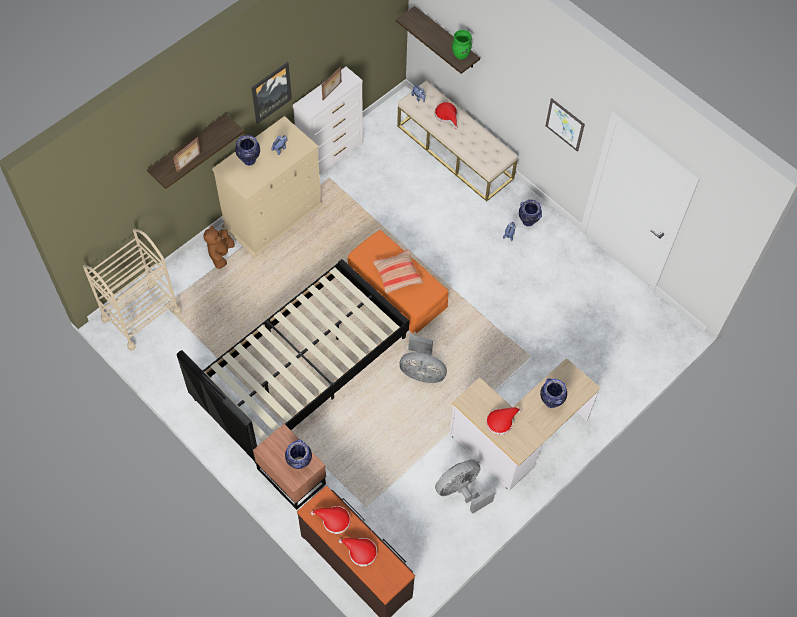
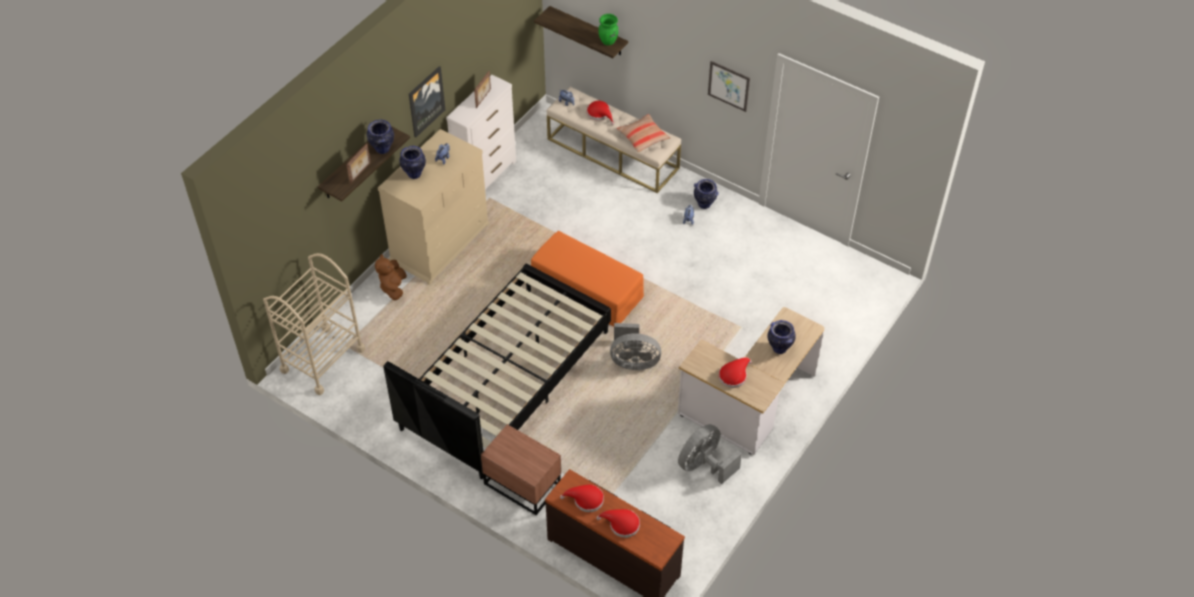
camera: 10 degrees left, 10 degrees down
(299, 463) = (533, 458): vase -> vase (382, 149)
(397, 274) = (587, 268): pillow -> pillow (643, 137)

